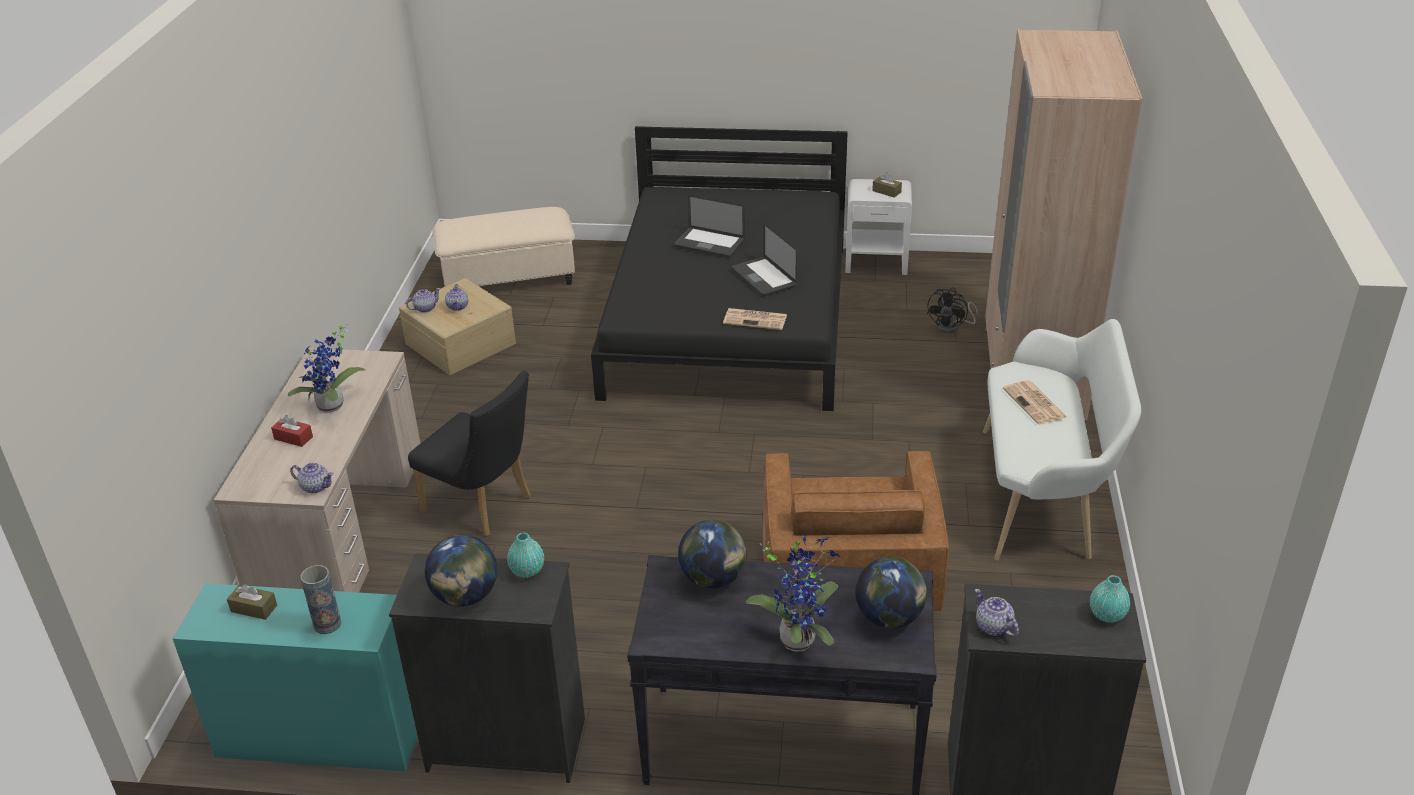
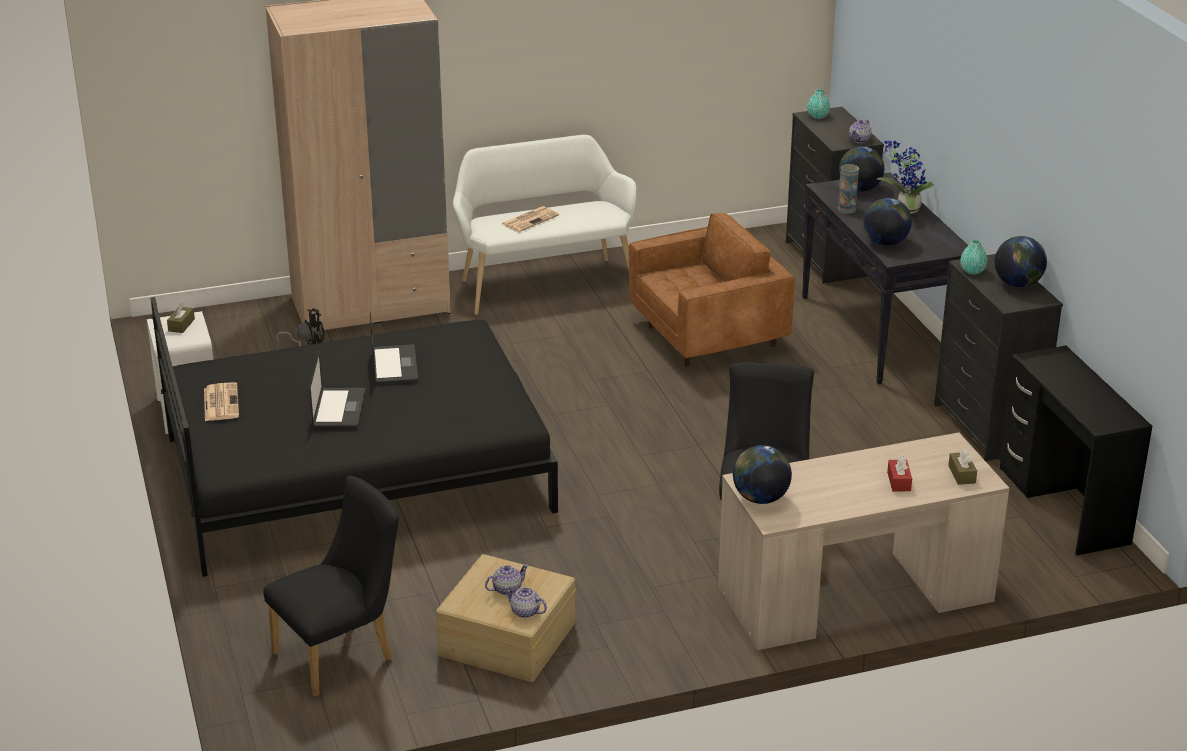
camera: 115 degrees left, 5 degrees down
(254, 608) = (1090, 405): brown tissue box -> brown tissue box (961, 474)
(315, 487) = (943, 444): teapot -> none
(321, 735) = (1063, 505): turquoise desk -> black desk
(327, 624) = (1068, 371): vase -> vase (846, 209)
(333, 407) = (839, 479): potted plant -> none
(352, 360) = (760, 498): none -> globe
(508, 280) = (342, 654): beige ottoman -> black chair
(756, 319) = (477, 353): newspaper -> newspaper (220, 402)
(763, 278) = (394, 366): laptop -> laptop turned 45 degrees counterclockwise

